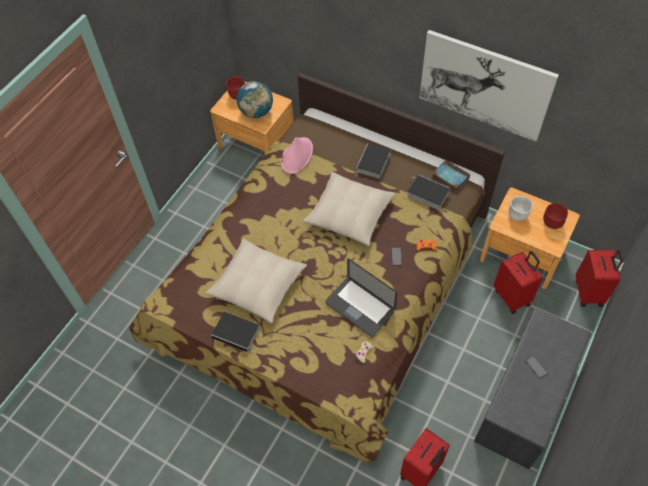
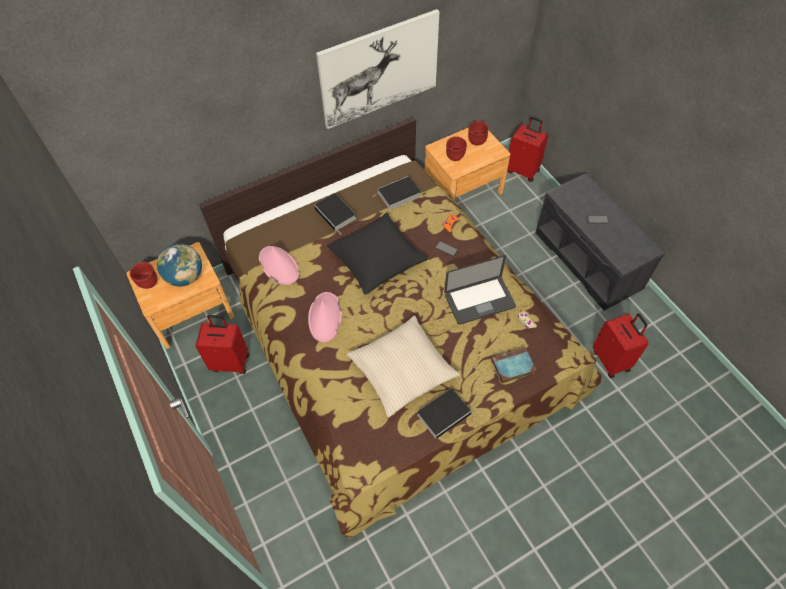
camera: 60 degrees left, 0 degrees up
(271, 210) = (325, 318): none -> pink hat
(349, 214) = (377, 259): beige pillow -> black pillow
(449, 177) = (391, 173): book -> book (512, 367)
(512, 297) = (496, 216): red suitcase -> red suitcase (231, 362)
(518, 215) = (455, 156): white bowl -> red bowl

